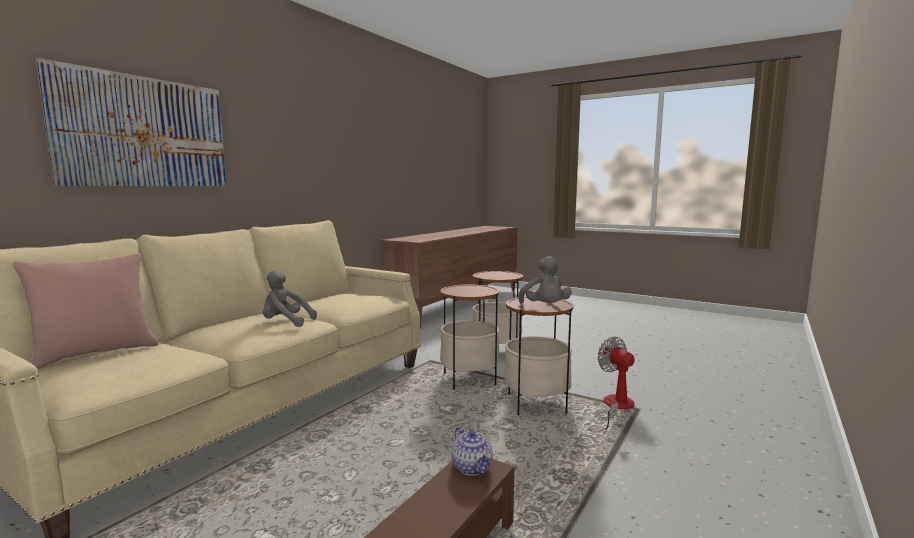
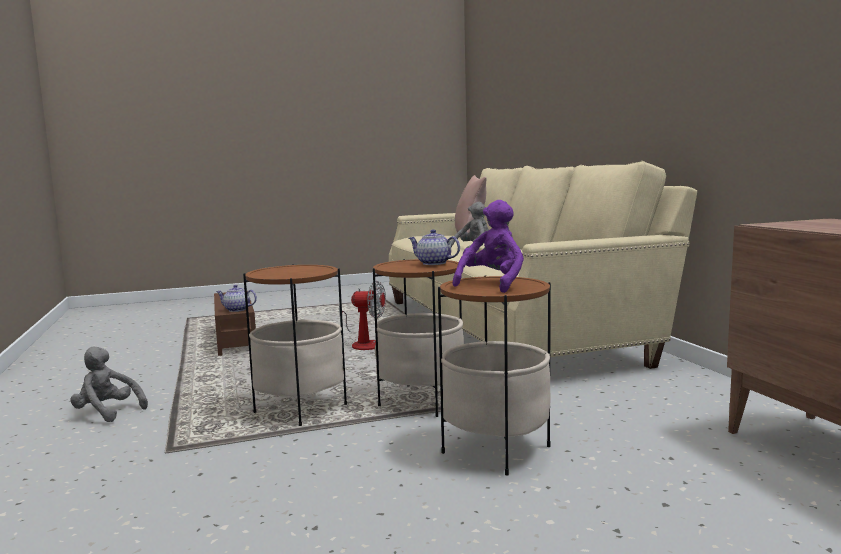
camera: 130 degrees right, 0 degrees up
(144, 132) = (572, 76): picture -> none
(459, 288) = (433, 263): none -> teapot
(495, 276) = (492, 284): none -> purple plush toy
(545, 307) = (275, 271): grey plush toy -> grey plush toy (107, 413)
(617, 408) = (199, 442): fan -> fan (362, 344)

